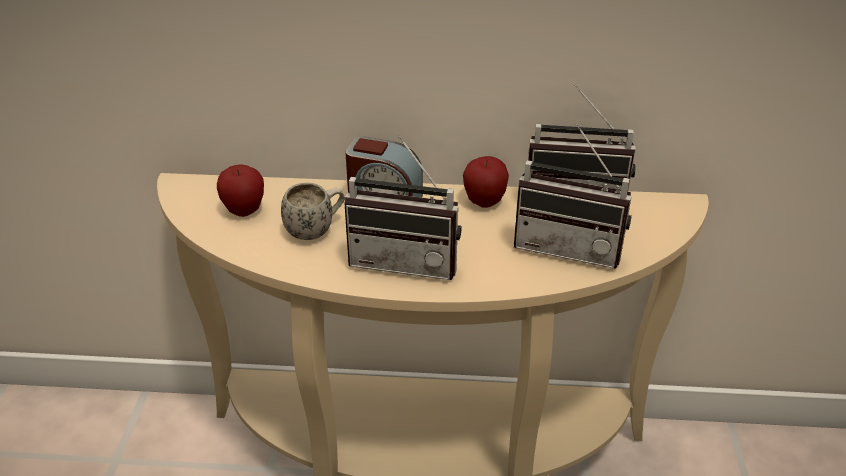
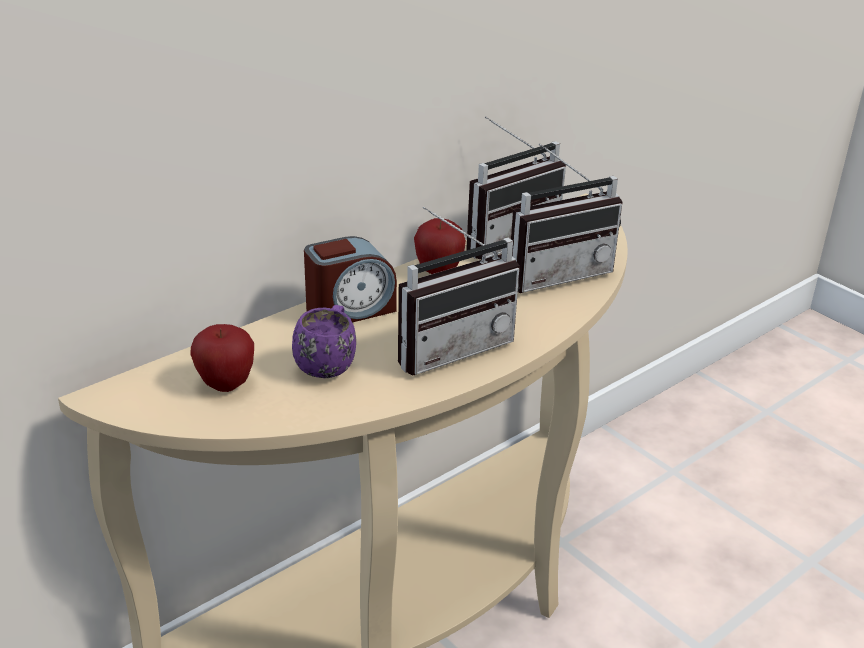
camera: 45 degrees left, 5 degrees down
(316, 230) = (328, 364): white mug -> purple mug

